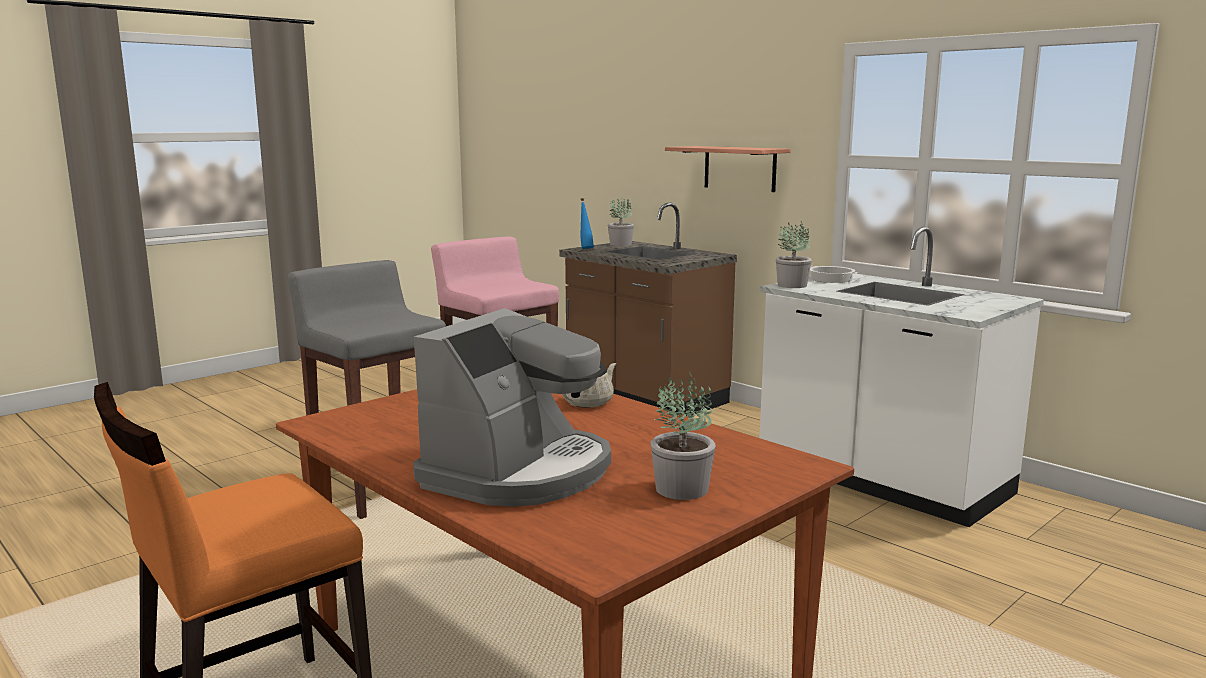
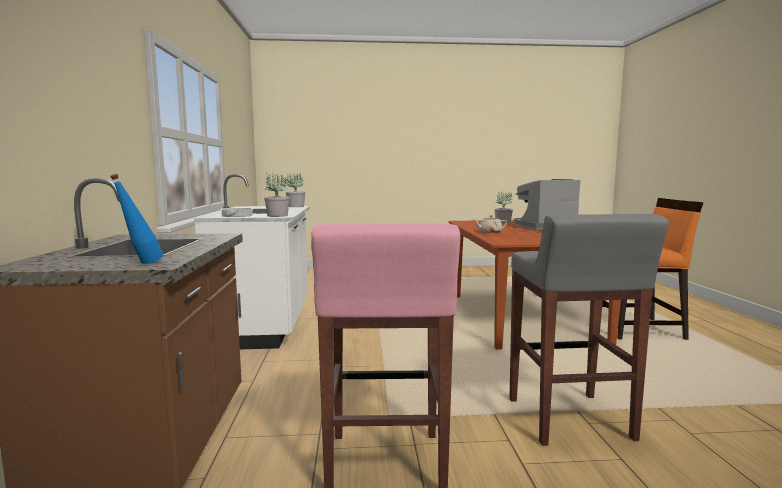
camera: 140 degrees left, 5 degrees down
(621, 244) = (58, 263): potted plant -> potted plant (296, 206)
(739, 168) = (97, 132): shelf -> none

